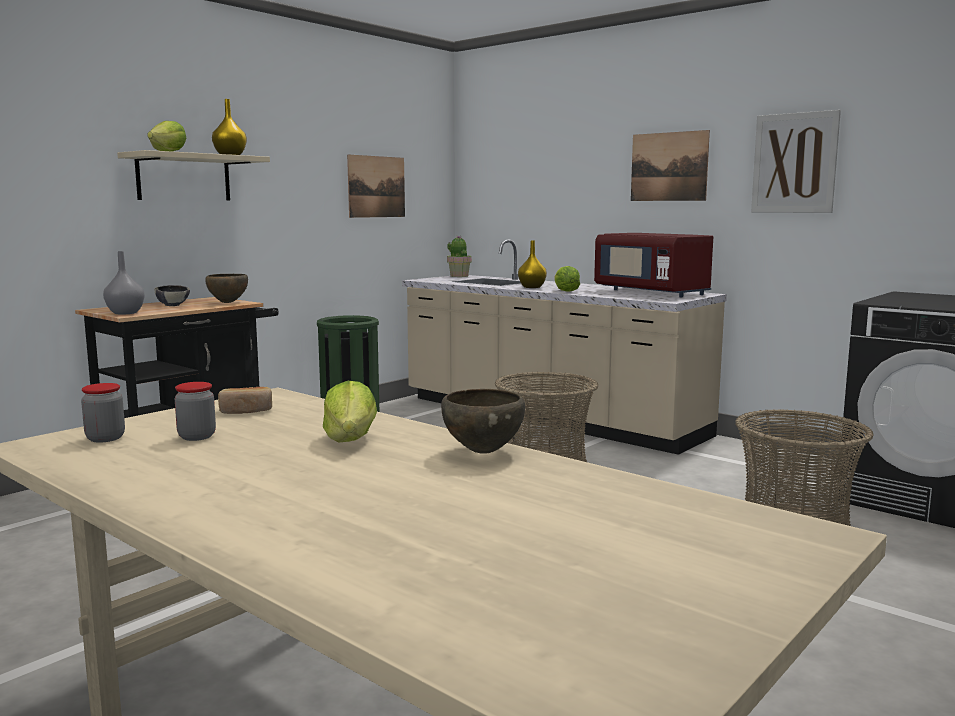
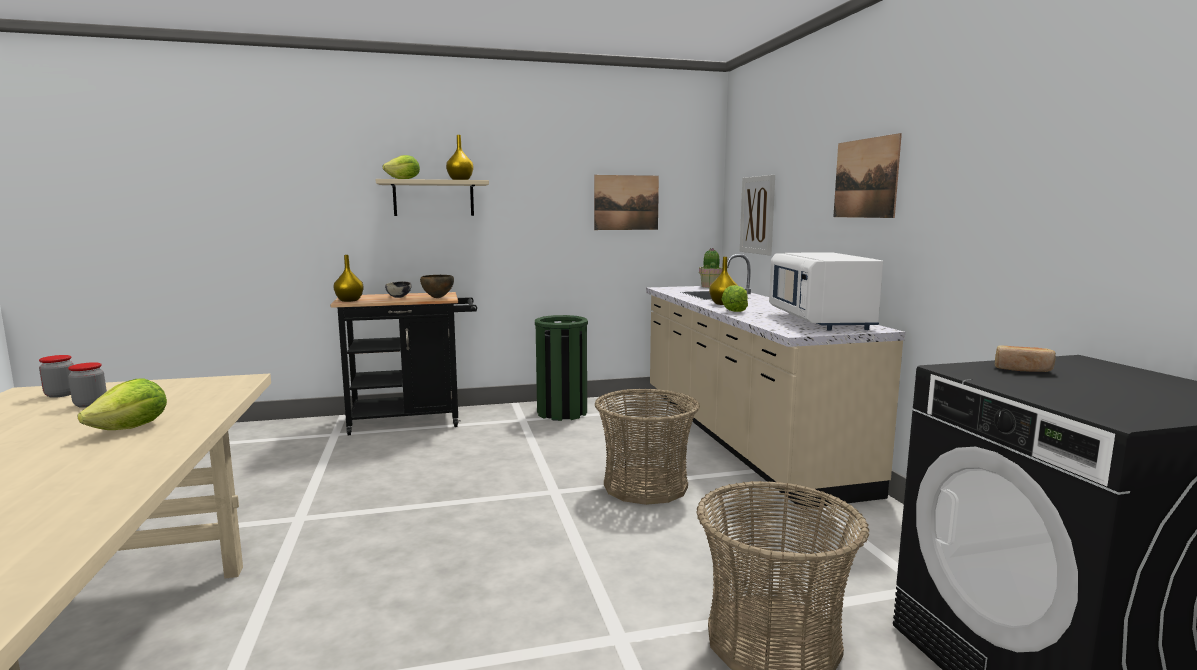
camera: 35 degrees right, 0 degrees up
(126, 313) = (350, 300): grey vase -> yellow vase
(246, 411) = (182, 389): bread -> bread (1022, 369)
(483, 452) = (138, 464): brown bowl -> none
(651, 292) = (820, 321): red microwave -> white microwave
(794, 163) = (980, 171): picture -> picture (757, 215)

